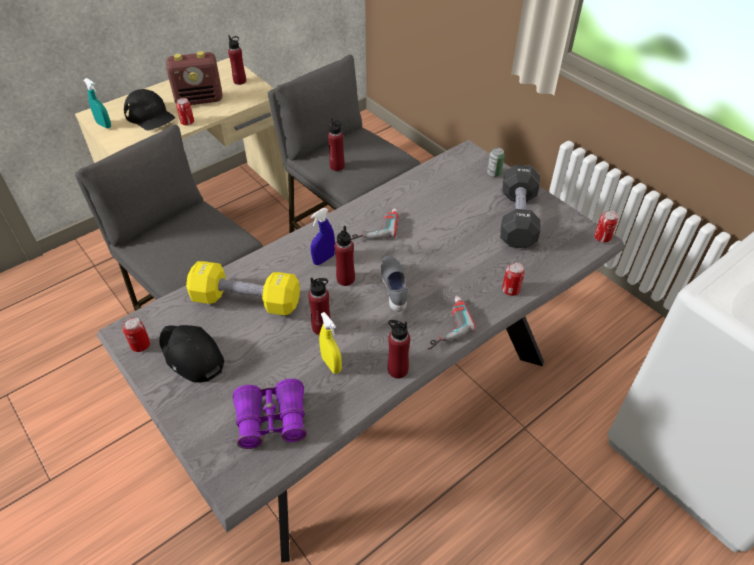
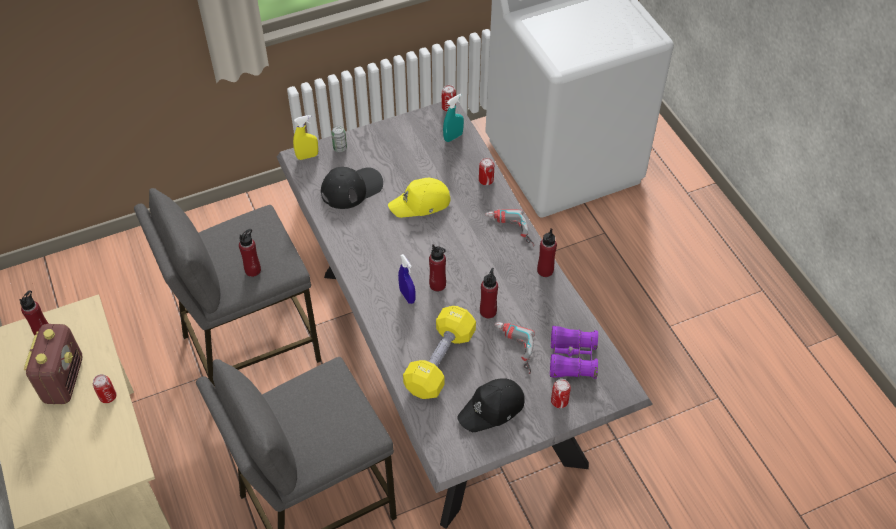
camera: 75 degrees left, 5 degrees up
(104, 125) = (64, 491): turquoise spray bottle -> turquoise spray bottle (453, 137)
(140, 345) = (469, 448): can -> can (559, 401)
(150, 116) = (71, 437): black cap -> black cap (352, 188)
(331, 364) = (528, 311): yellow spray bottle -> yellow spray bottle (307, 156)
(373, 227) = (379, 251): power drill -> power drill (512, 349)
(394, 288) = (460, 253): grey shoe -> none
(450, 244) = (421, 203): none -> yellow cap
(517, 218) = (406, 151): black dumbbell -> none

